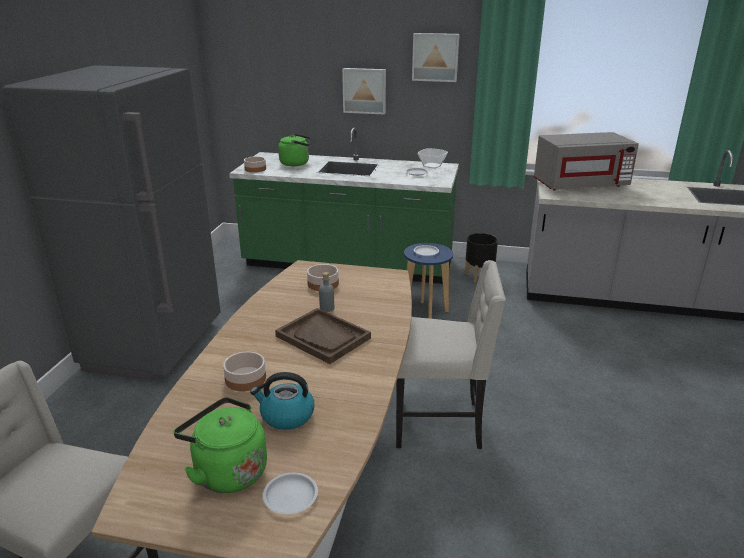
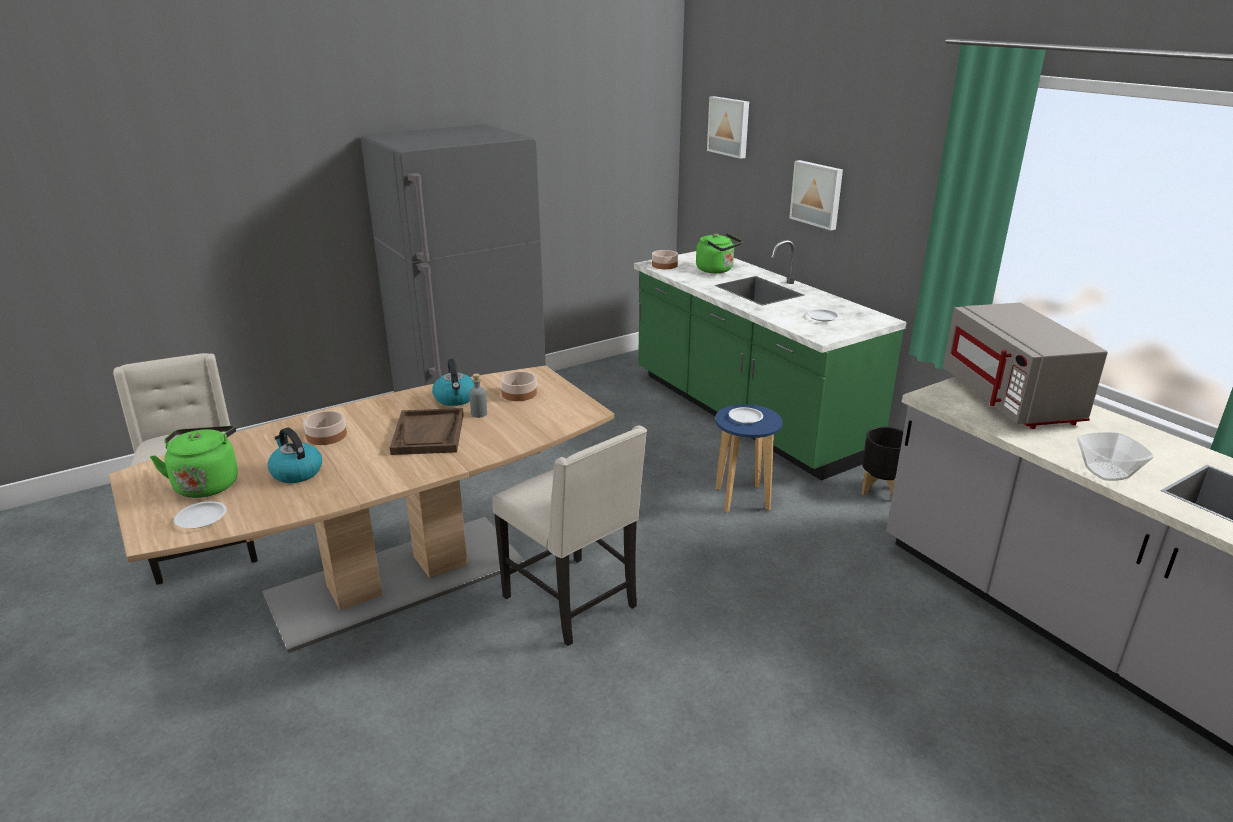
camera: 45 degrees right, 0 degrees up
(286, 306) = (455, 399): none -> kettle
(432, 166) = (863, 315): bowl -> bowl (1106, 472)
(435, 57) = (899, 162): picture -> picture (729, 126)
(580, 185) = (1011, 399): grey microwave -> grey microwave turned 45 degrees clockwise

